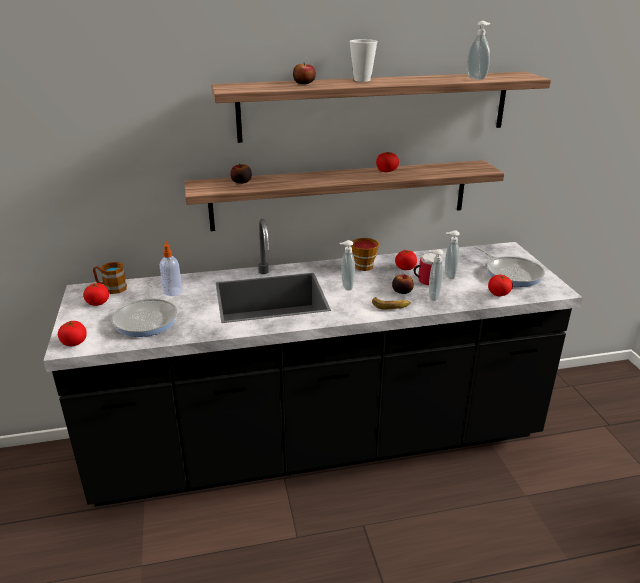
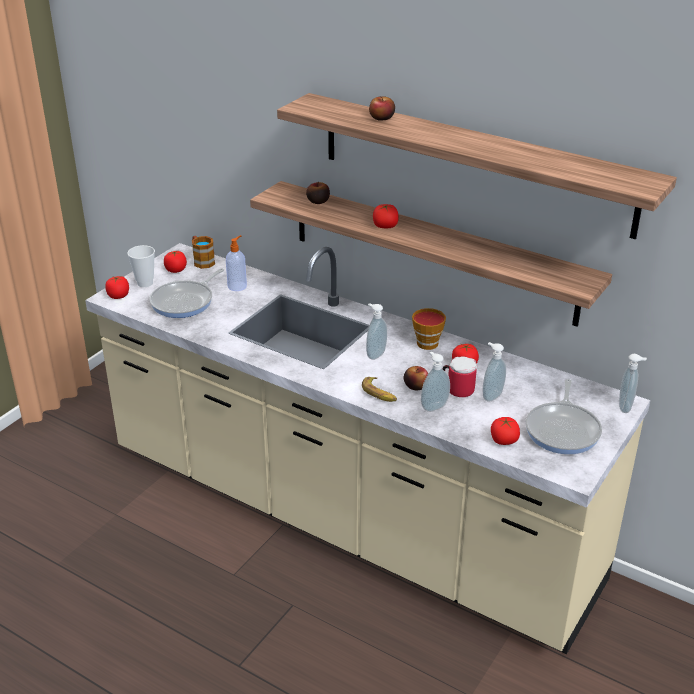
camera: 45 degrees right, 5 degrees up
(320, 445) = (347, 519): black counter -> beige counter
(362, 80) = (445, 131): cup -> cup (145, 283)
(386, 171) = (470, 243): tomato -> tomato (385, 226)
(477, 78) = (571, 168): soap dispenser -> soap dispenser (626, 407)

